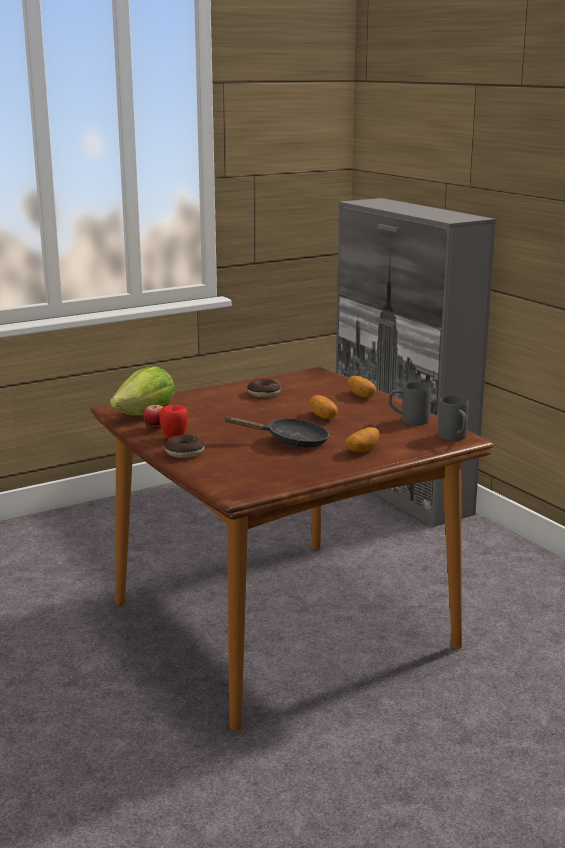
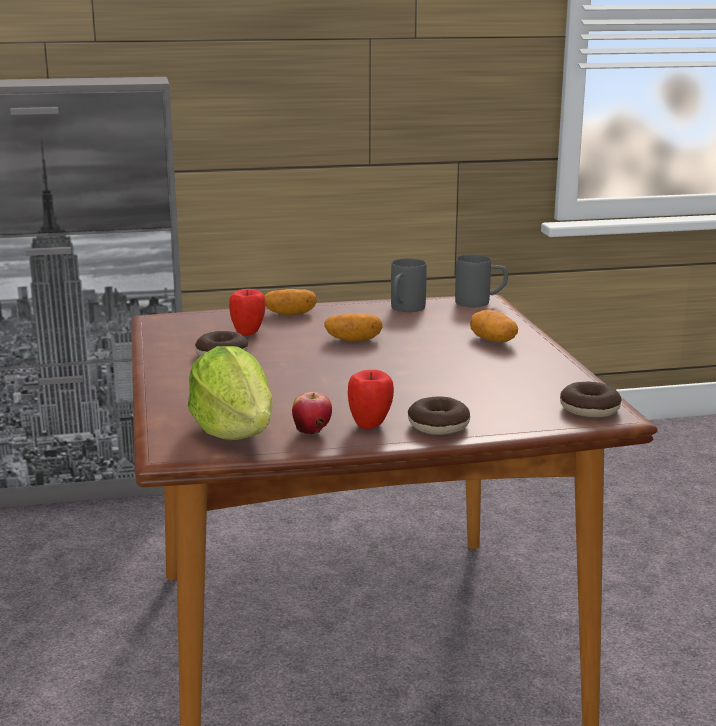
camera: 70 degrees left, 0 degrees up
(242, 486) = (589, 409): none -> donut
(290, 441) = (436, 366): black frying pan -> none
(310, 393) = (248, 333): none -> apple

